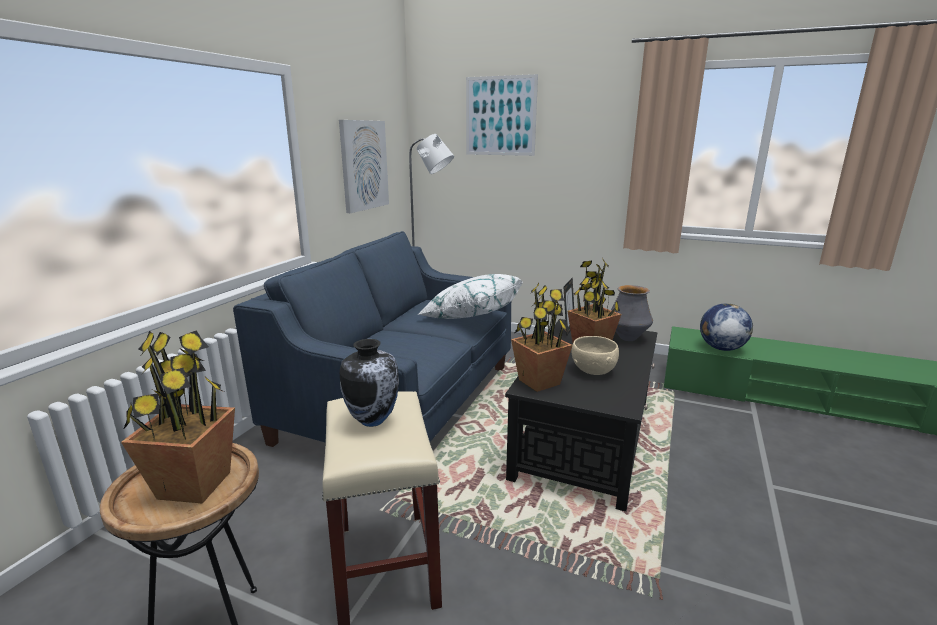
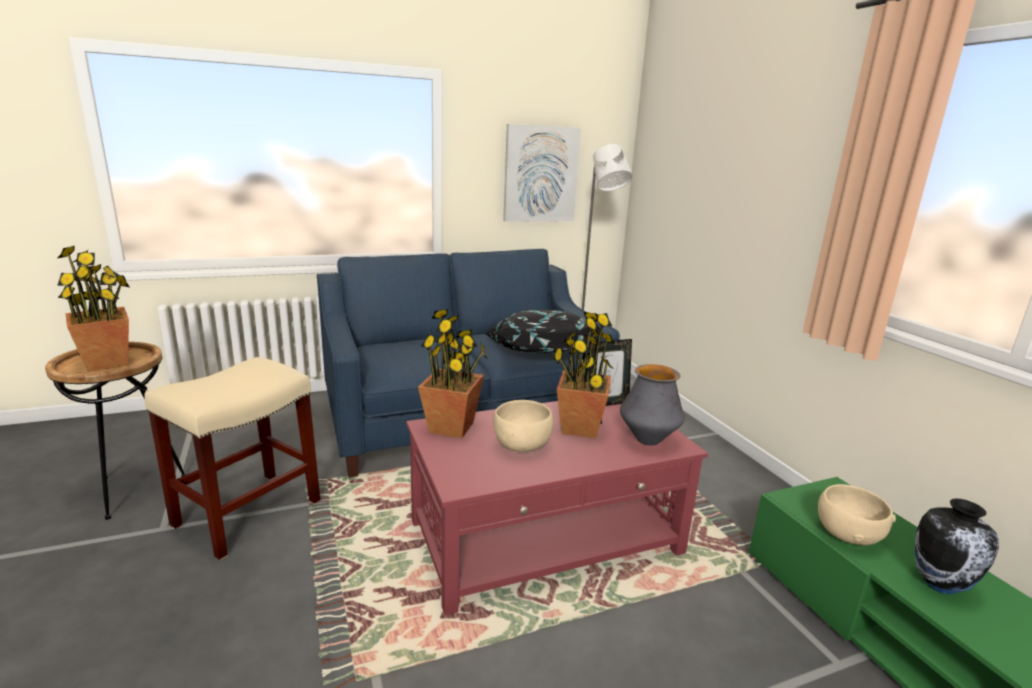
camera: 45 degrees right, 0 degrees up
(373, 420) = (235, 376): vase -> vase (940, 585)
(471, 315) = (537, 353): white pillow -> black pillow
(500, 116) = (710, 125): picture -> none
(584, 438) = (546, 537): black coffee table -> red coffee table
(721, 348) = (847, 535): globe -> beige bowl

